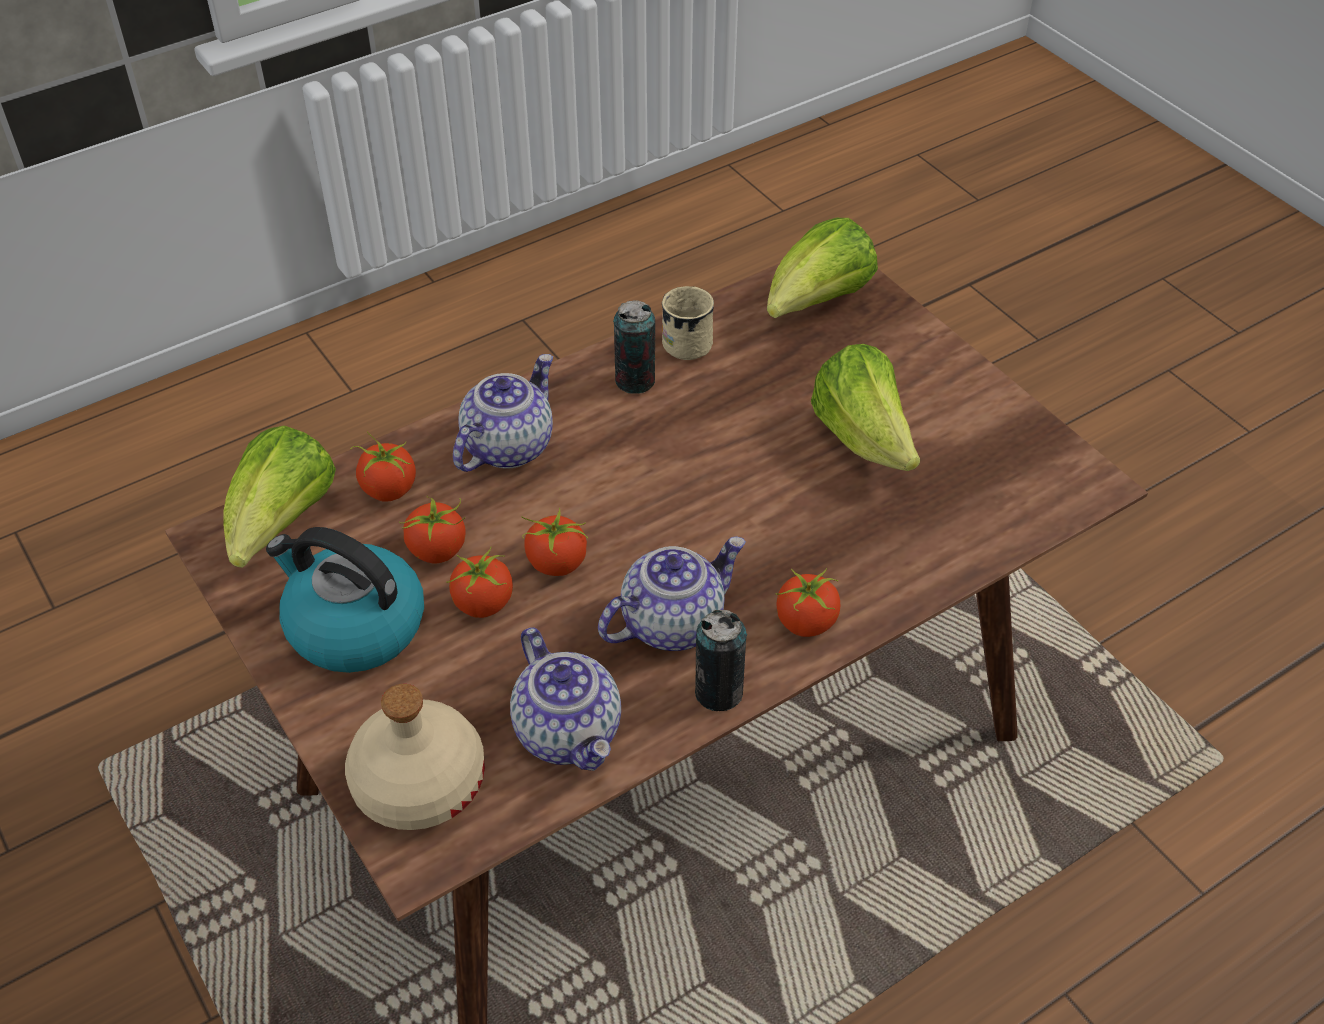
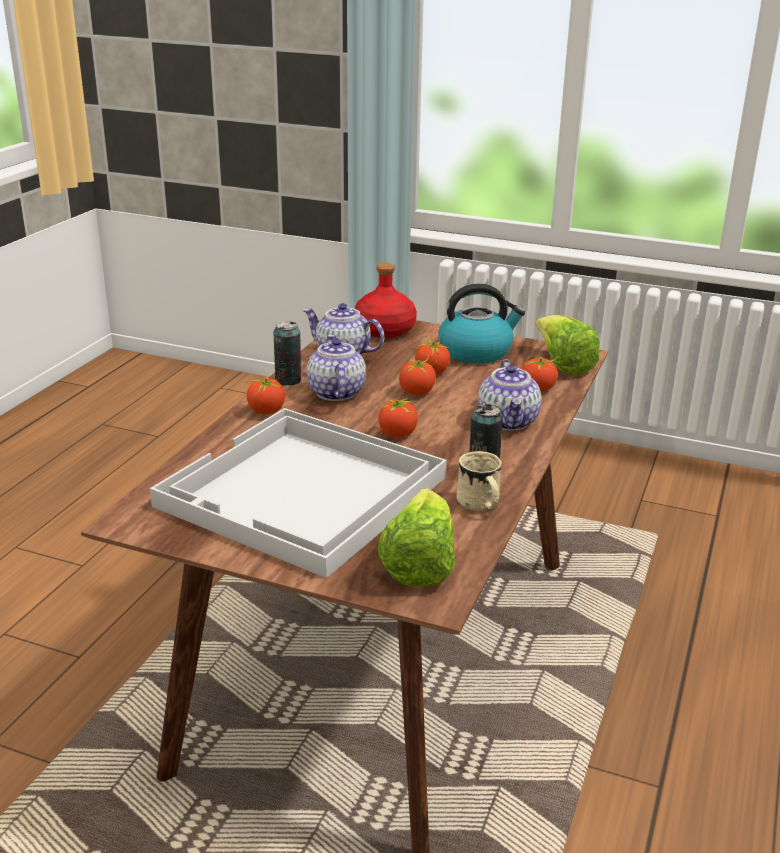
camera: 145 degrees right, 20 degrees down
(418, 783) = (385, 330): beige bottle -> red bottle
(438, 550) = (479, 379): tomato -> tomato (397, 434)
(672, 622) = (335, 392): teapot -> teapot turned 150 degrees clockwise
(864, 439) = (303, 493): lettuce -> white tray

